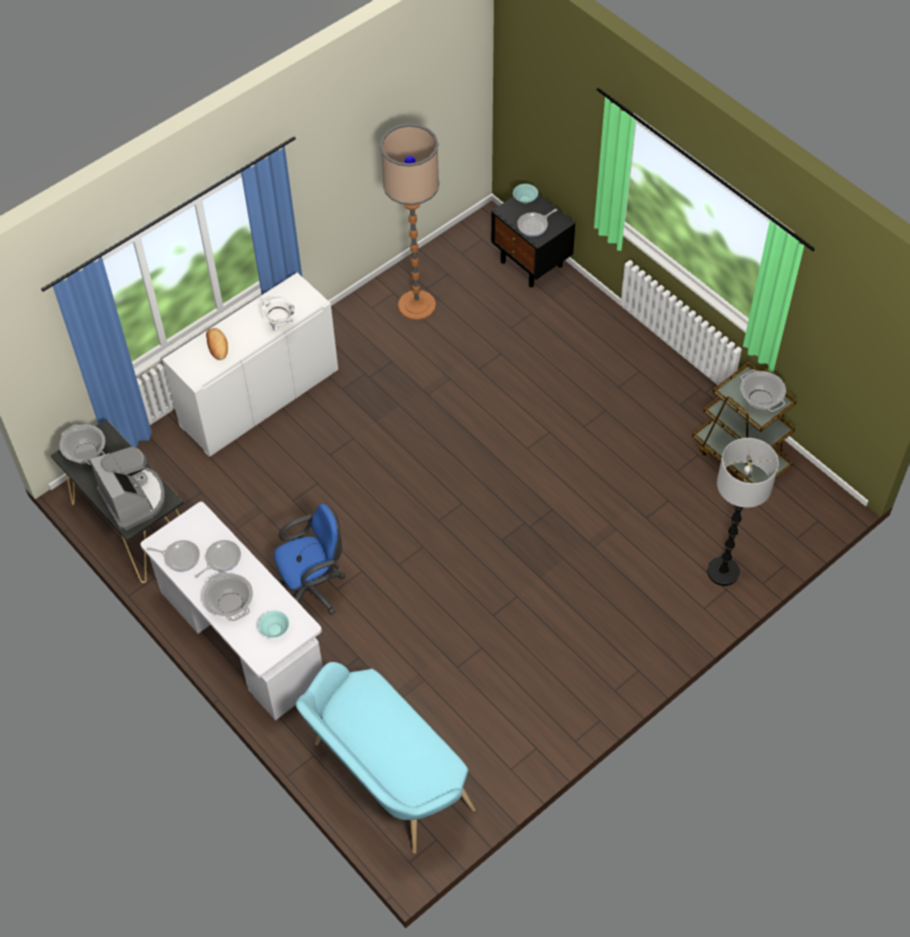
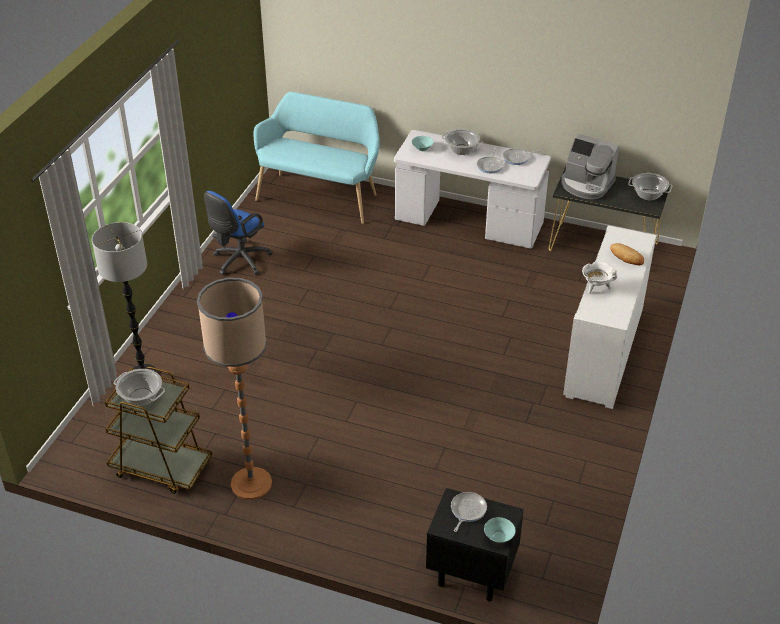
camera: 150 degrees right, 15 degrees down
(312, 589) = (446, 259): blue office chair -> blue office chair (239, 261)
(417, 305) = (547, 480): floor lamp -> floor lamp (251, 484)

